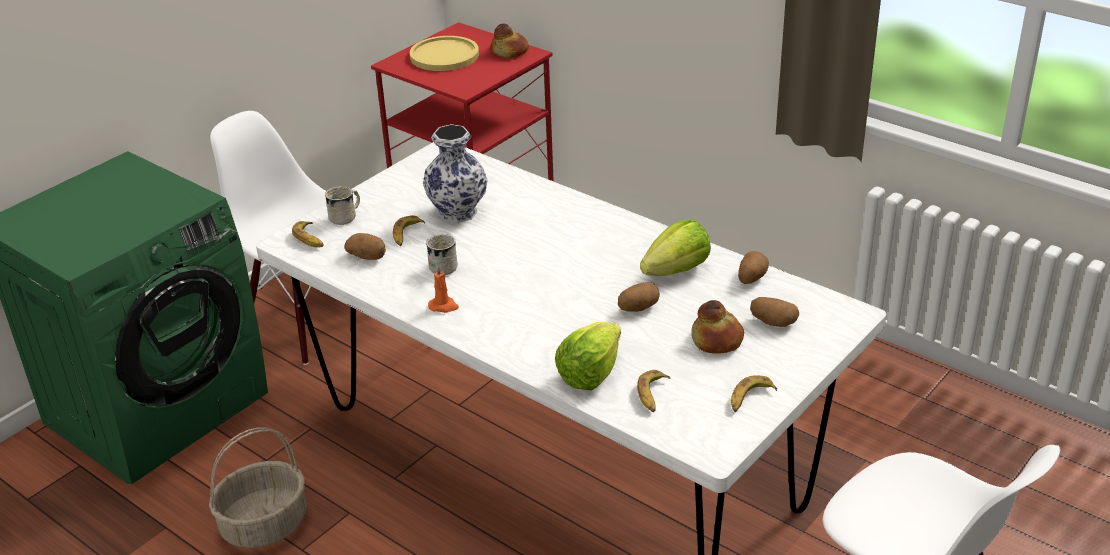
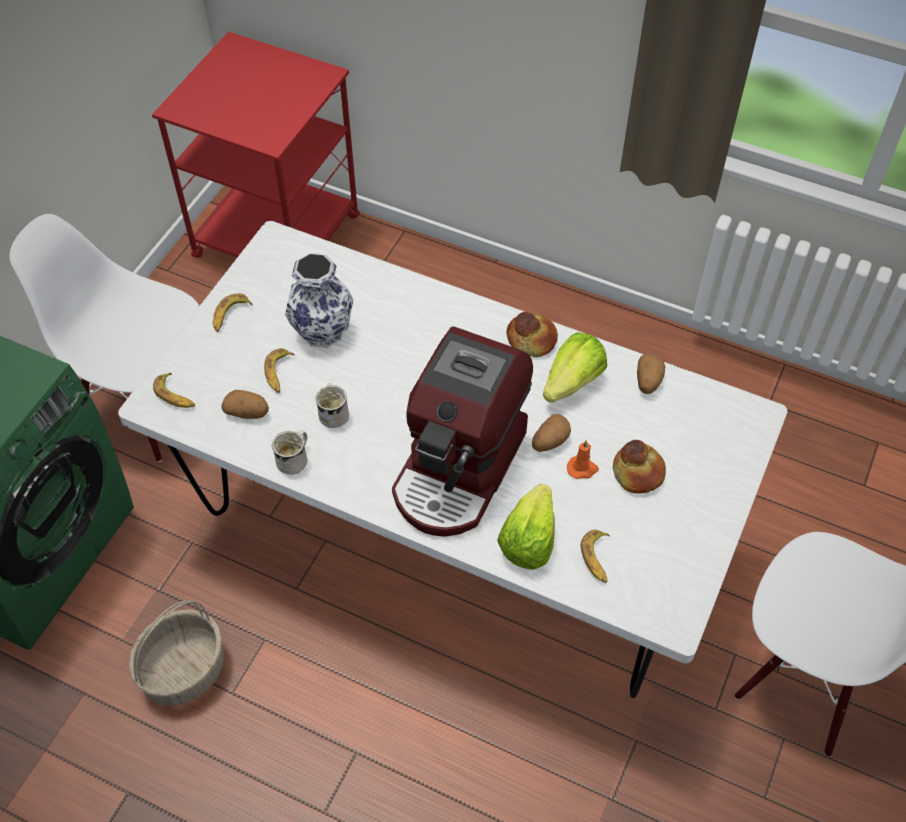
camera: 15 degrees left, 20 degrees up
(346, 217) = (204, 356): white mug -> white mug (295, 459)
(444, 55) = (230, 89): yellow plate -> none
(444, 306) = (352, 472): orange candle -> orange candle (582, 468)
(510, 51) = (302, 73): bread -> bread (532, 339)
(545, 316) = (460, 469): none -> coffee machine
(749, 398) = (690, 546): banana -> banana (230, 316)
(773, 322) = (684, 439): potato -> none

